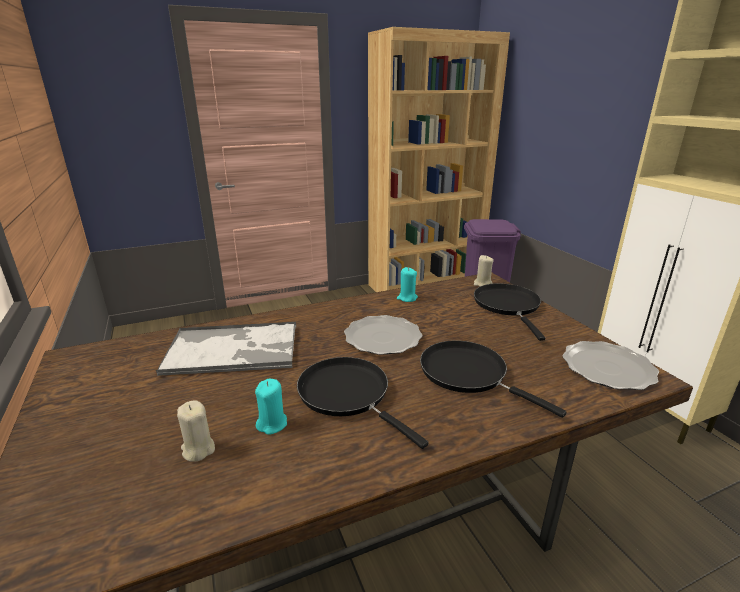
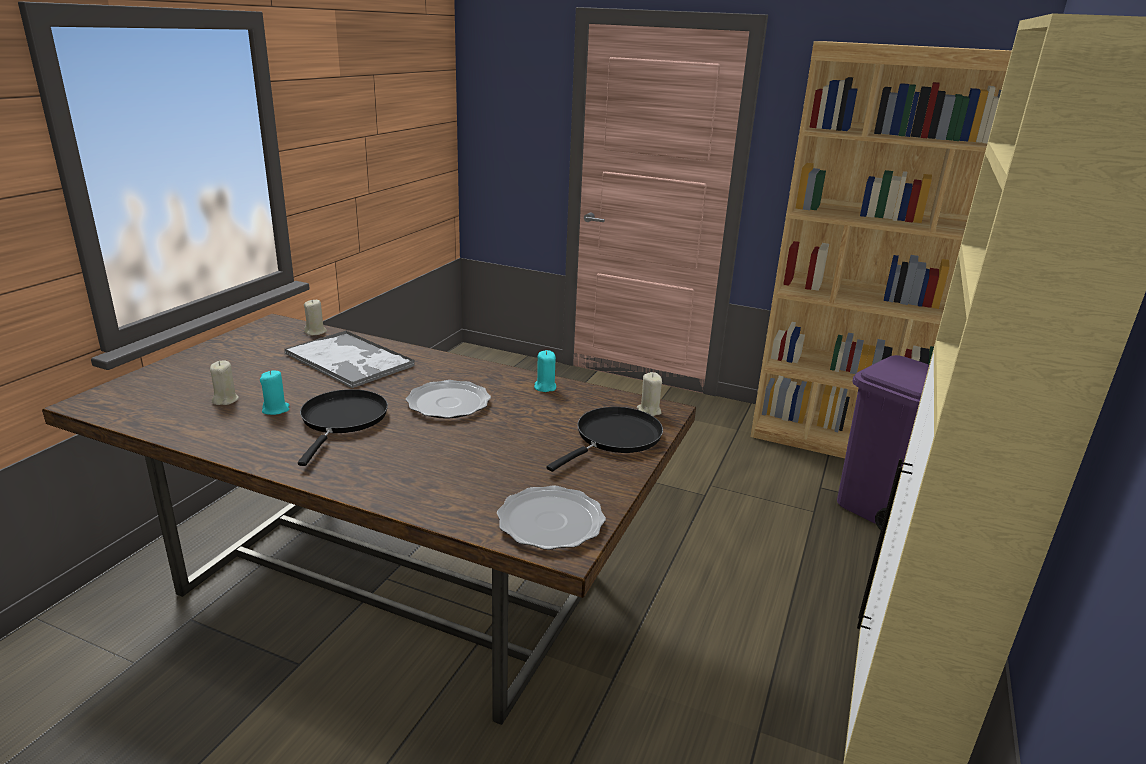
camera: 45 degrees right, 0 degrees up
(141, 344) = (316, 332): none -> beige candle
(468, 374) = (439, 456): black frying pan -> none

